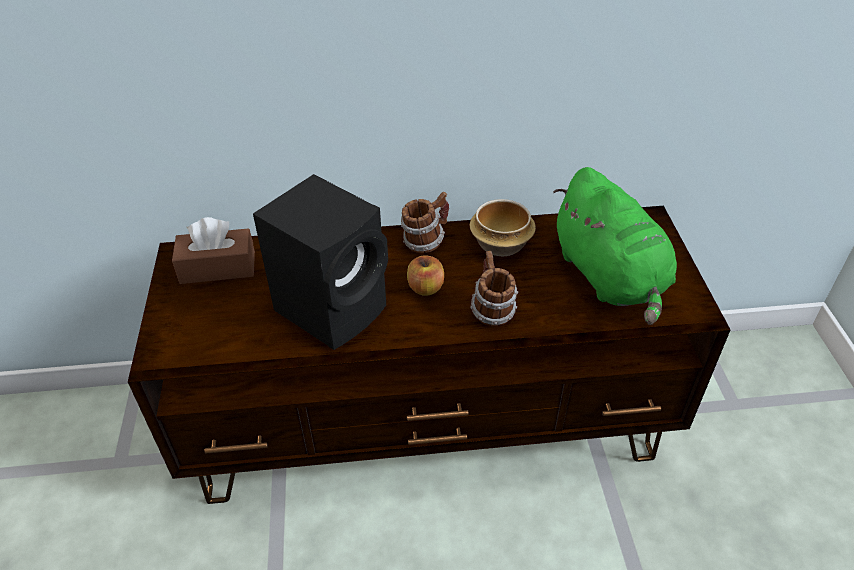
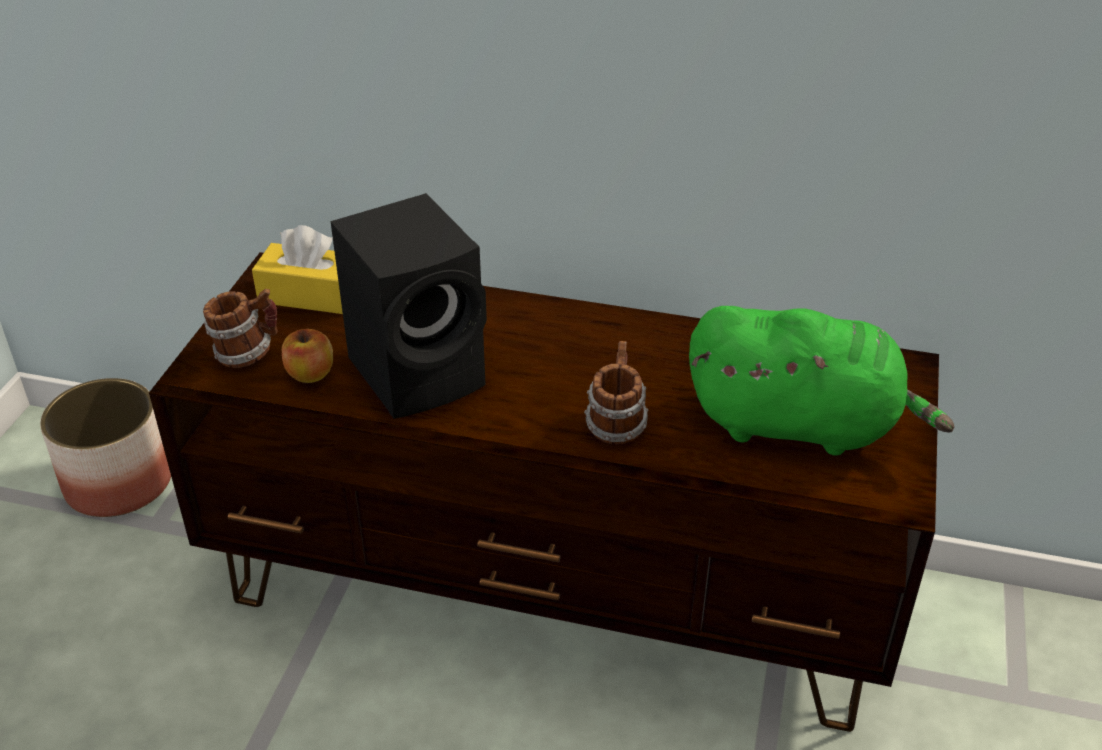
camera: 20 degrees right, 5 degrees down
(75, 438) = (119, 482): none -> planter
(218, 267) = (310, 295): brown tissue box -> yellow tissue box
(425, 241) = (578, 323): mug -> mug (247, 353)
(425, 288) = (546, 378): apple -> apple (310, 374)
(499, 245) = (673, 350): bowl -> none
(609, 277) = (800, 425): green plush toy -> green plush toy turned 75 degrees counterclockwise

